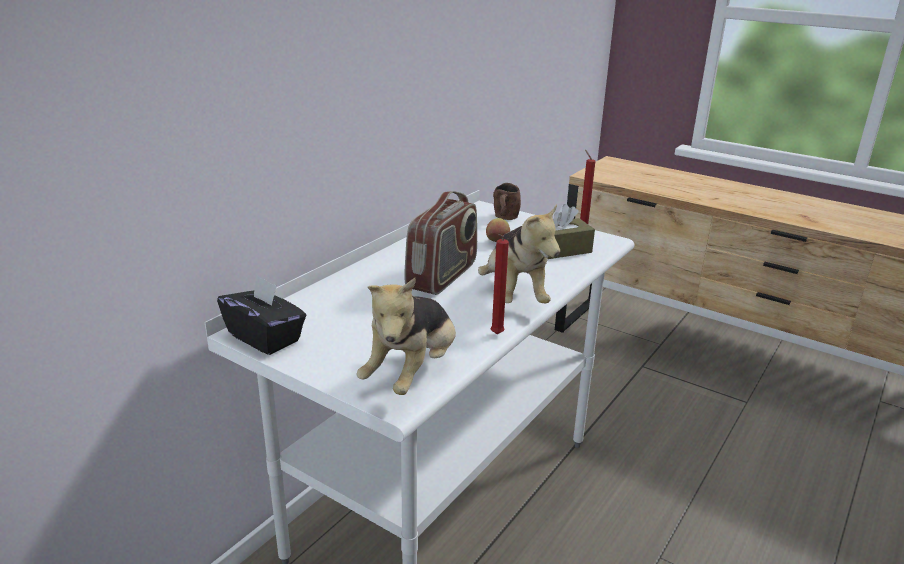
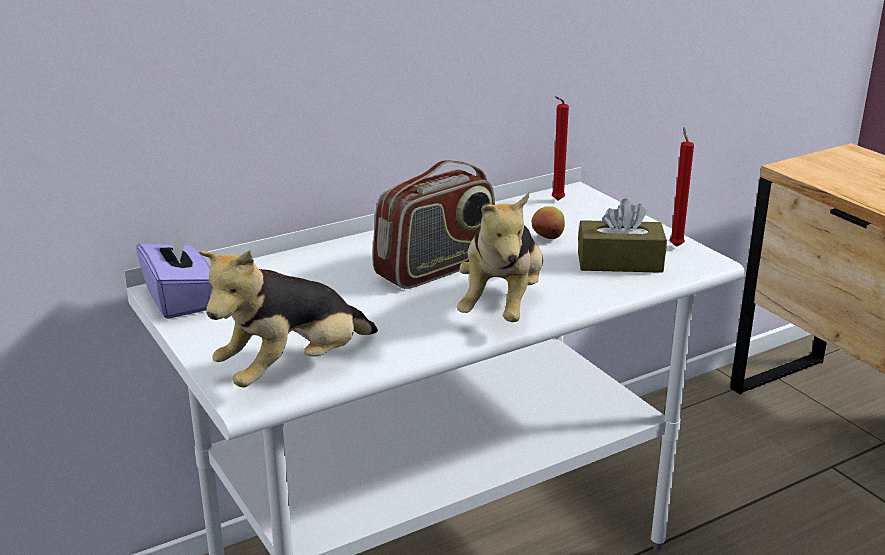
camera: 25 degrees right, 0 degrees up
(265, 337) = (180, 300): black tissue box -> purple tissue box
(496, 335) = (429, 349): red candle -> red candle (556, 201)
(505, 218) = (589, 210): brown mug -> none

